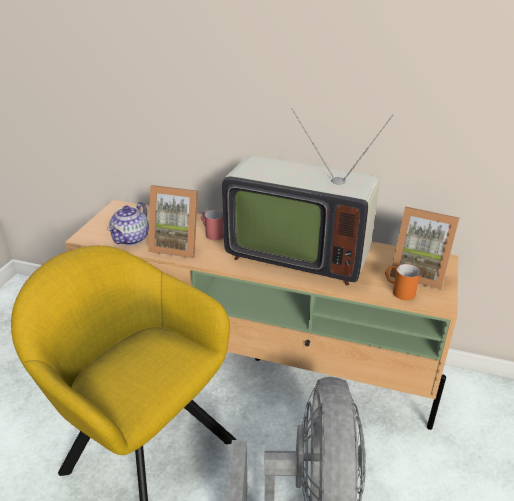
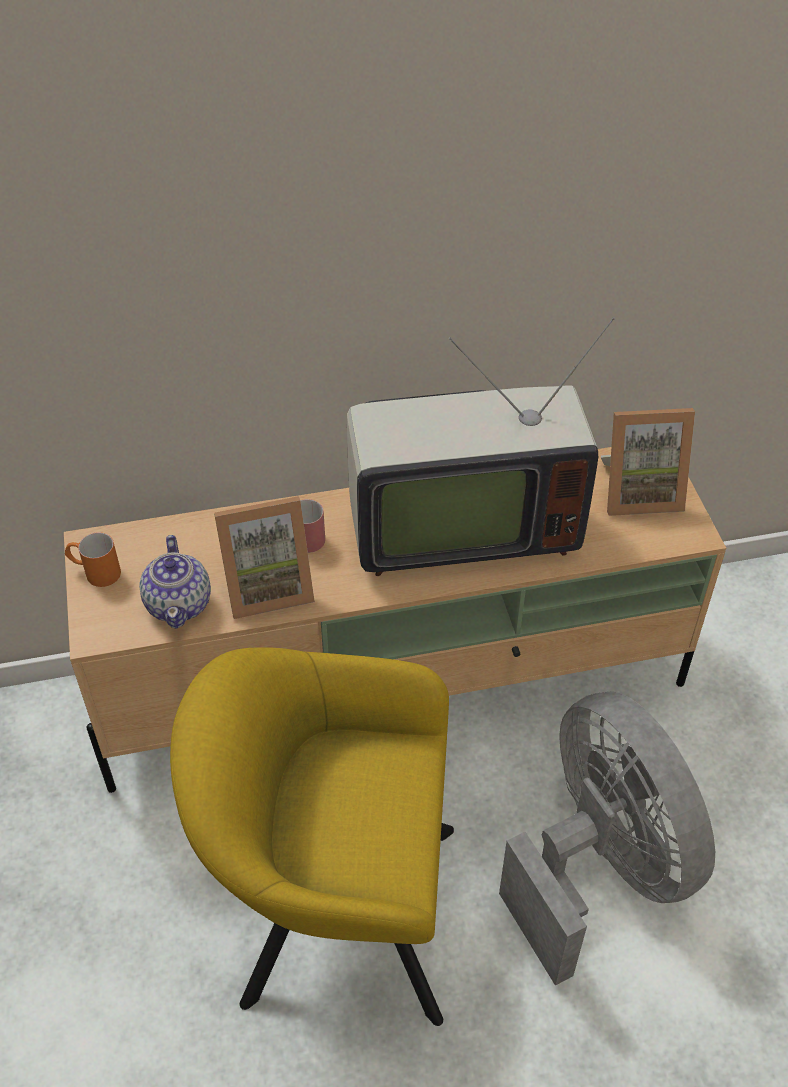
camera: 30 degrees left, 15 degrees up
(398, 291) = (634, 536): orange mug -> orange mug (95, 572)

